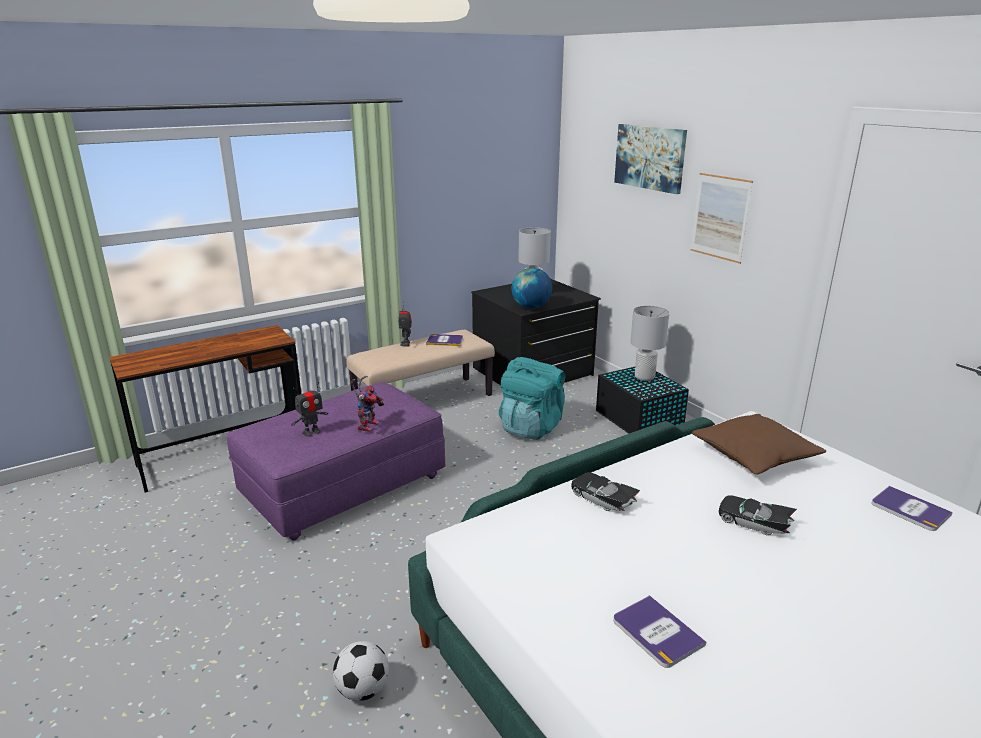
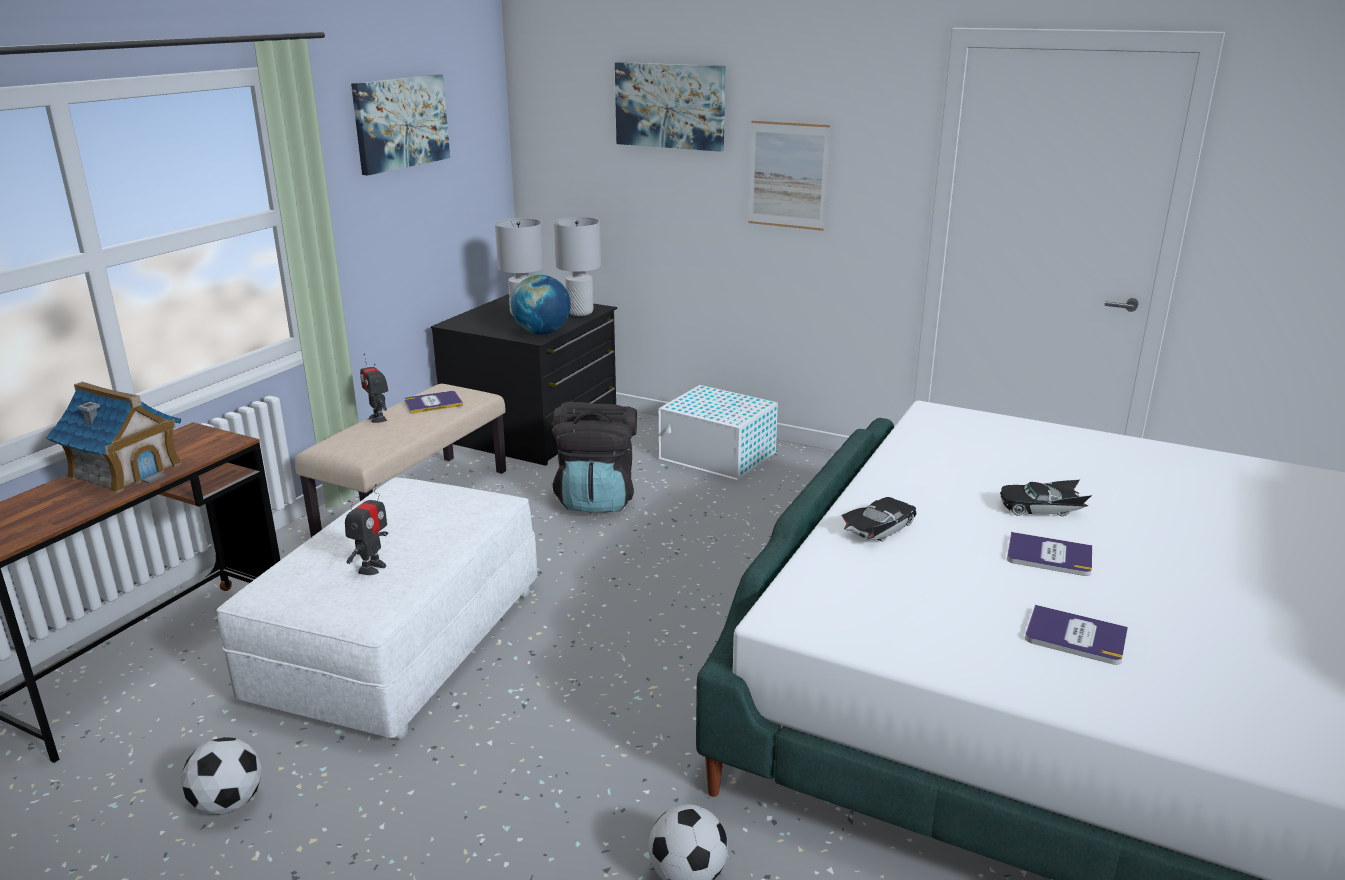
camera: 30 degrees left, 0 degrees up
(190, 543) = (228, 803): none -> football
(219, 344) = (125, 470): none -> toy house
(343, 483) = (400, 642): purple ottoman -> white ottoman
(368, 425) = (446, 536): toy robot -> none
(464, 158) = (401, 122): none -> picture
(531, 427) = (597, 499): turquoise backpack -> black backpack
(602, 499) = (879, 529): black toy car -> black toy car turned 120 degrees clockwise
(639, 419) = (718, 456): black storage box -> white storage box
(644, 378) = (717, 401): grey table lamp -> grey table lamp (580, 314)
(754, 456) = (970, 445): brown pillow -> none
(910, 509) = (1146, 457): book -> book (1049, 555)

